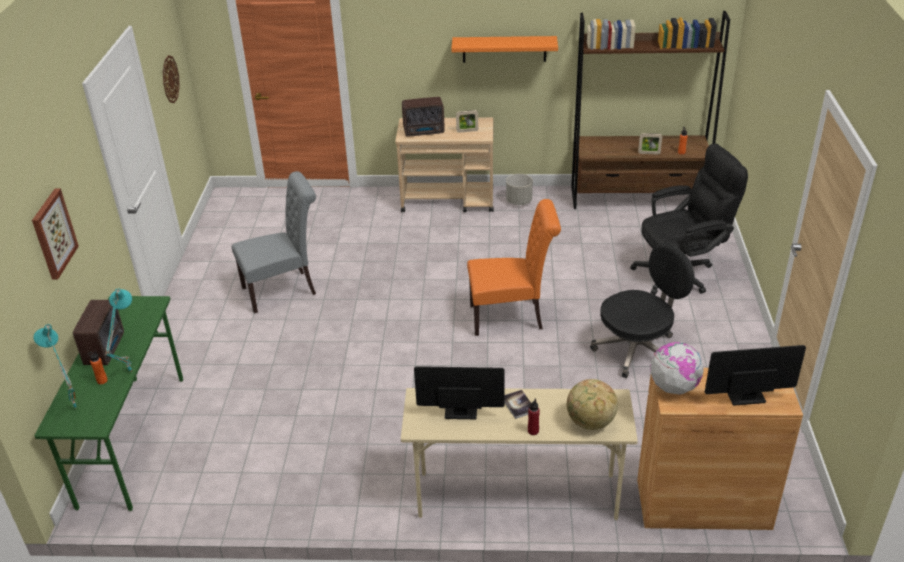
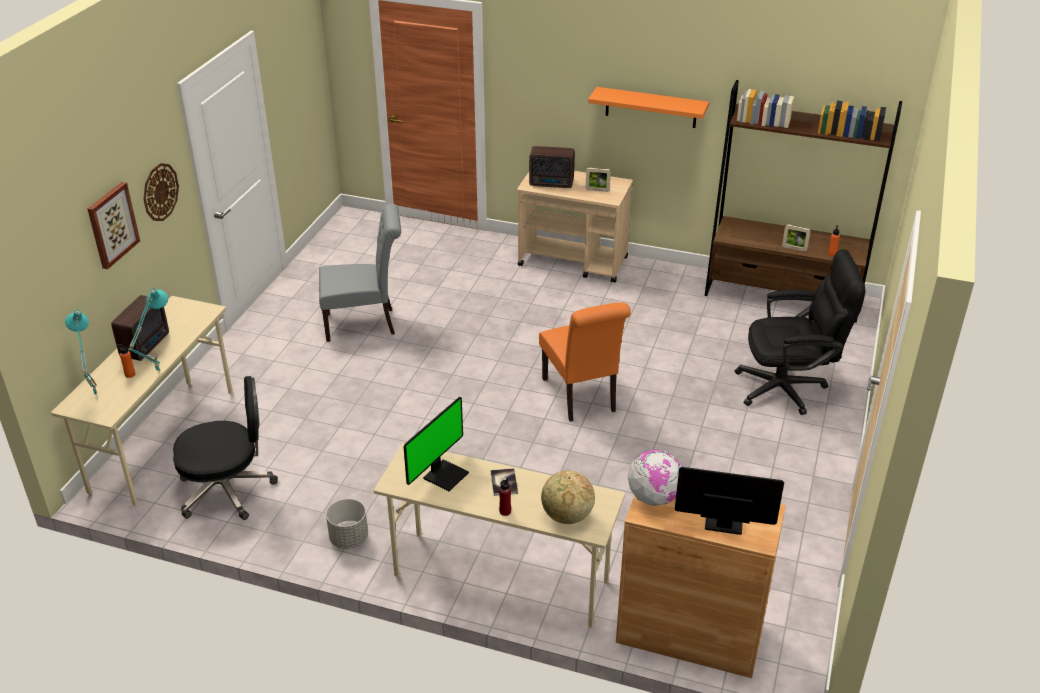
camera: 15 degrees right, 0 degrees up
(132, 439) = (163, 440): green desk -> beige desk
(170, 79) = (298, 88): wall clock -> wall clock (160, 192)
(460, 410) = (444, 475): monitor -> monitor turned 105 degrees clockwise
(511, 317) = (581, 398): orange chair -> orange chair turned 60 degrees clockwise
(519, 201) = (648, 276): grey planter -> grey planter (349, 538)
(637, 349) = (699, 460): black office chair -> black office chair (228, 489)

